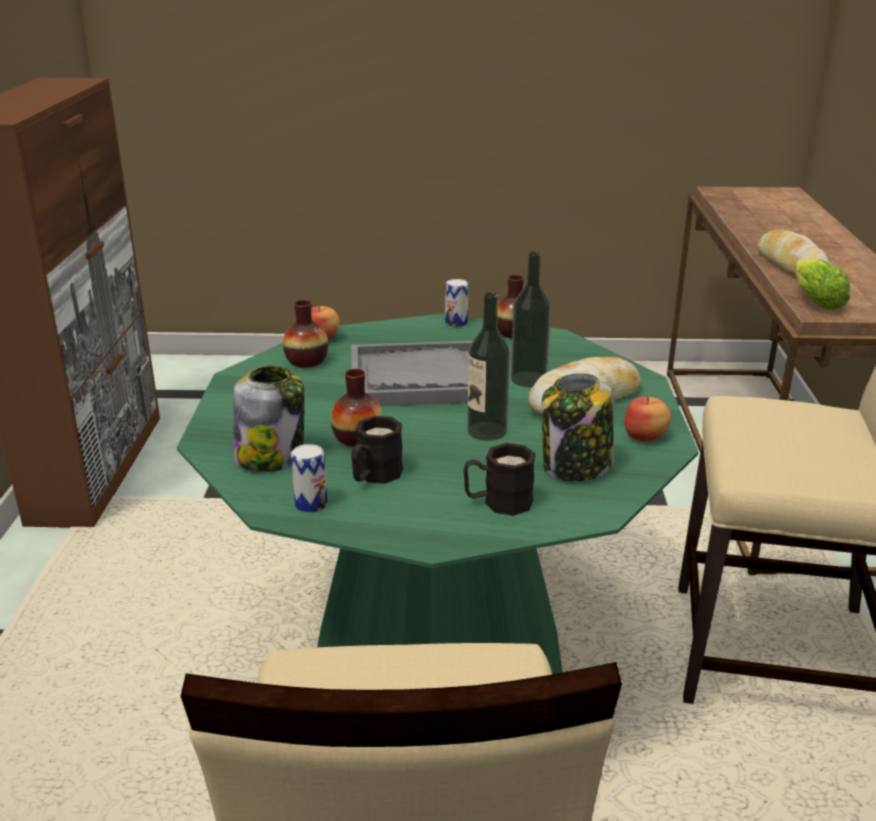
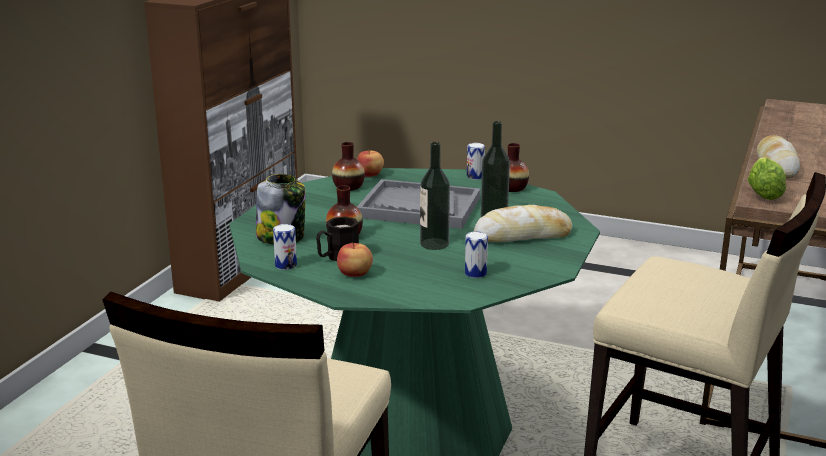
camera: 20 degrees right, 5 degrees down
(498, 502) = (404, 283): black mug -> none
(576, 467) = (475, 273): jar -> can
(645, 437) = (544, 263): apple -> apple (355, 274)

